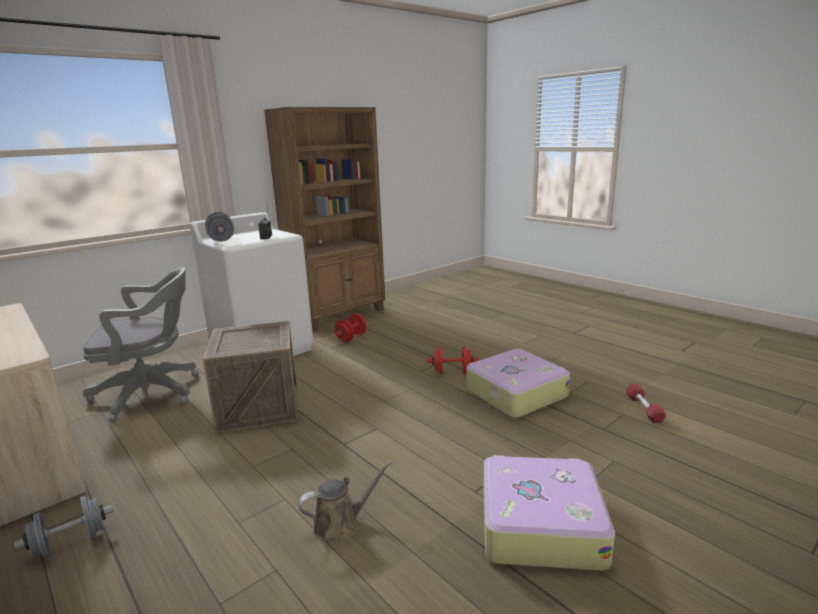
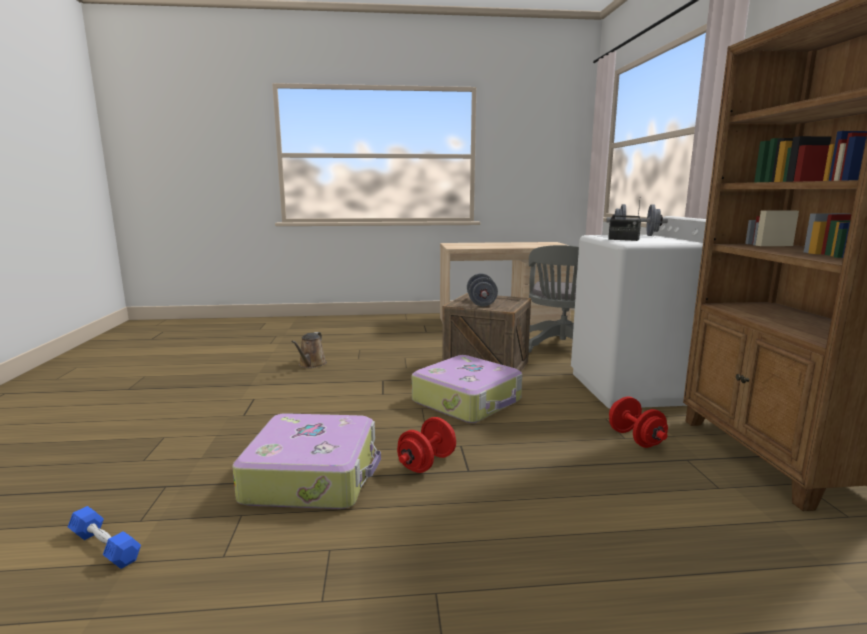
camera: 125 degrees right, 5 degrees down
(71, 544) = (405, 328): grey dumbbell -> grey dumbbell (481, 303)
(539, 524) = (193, 403): suitcase -> suitcase (468, 401)
(644, 409) = (105, 547): red dumbbell -> blue dumbbell

